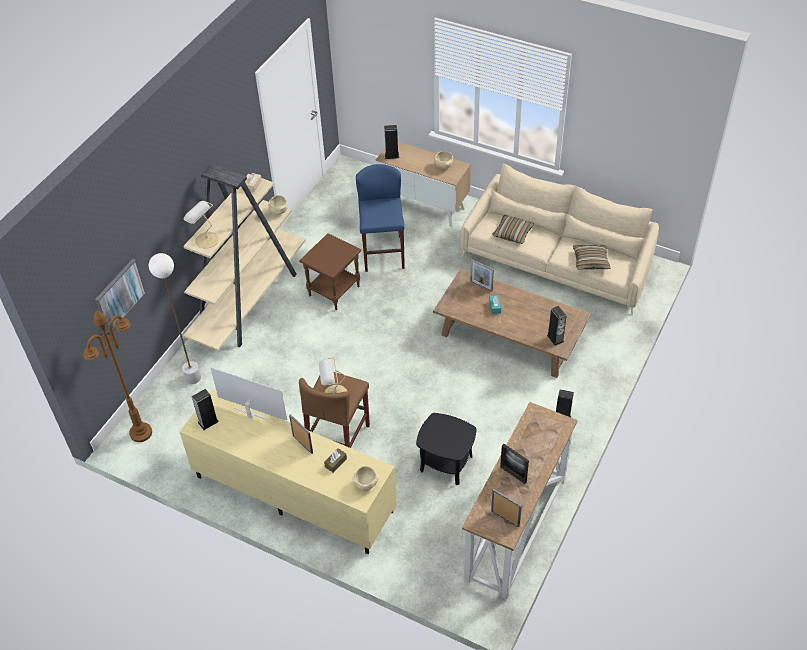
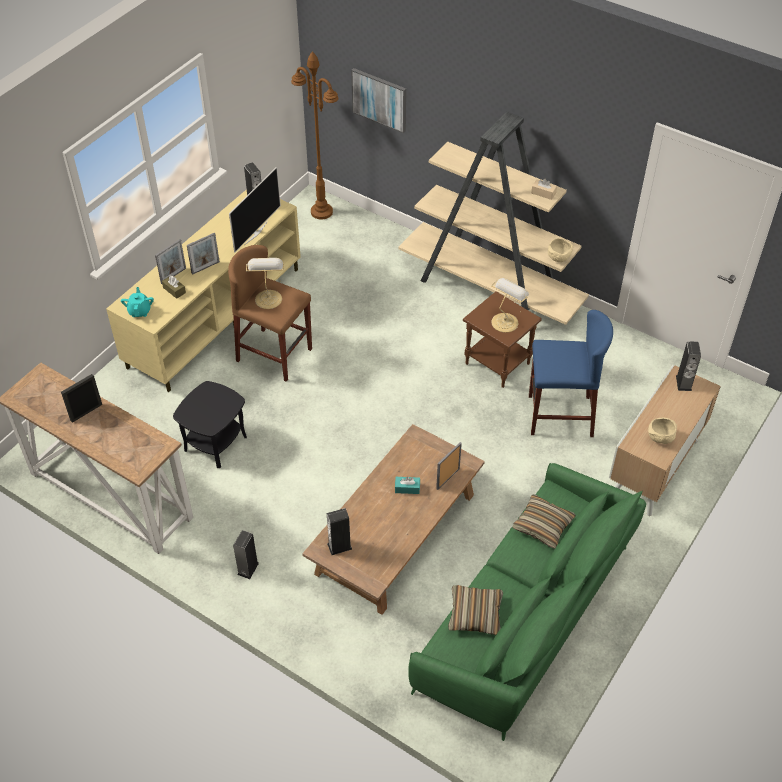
camera: 95 degrees right, 0 degrees up
(193, 378) = (384, 246): white floor lamp -> none
(205, 239) = (454, 156): table lamp -> table lamp (505, 321)
(366, 484) = (139, 311): beige bowl -> turquoise teapot
(505, 518) = (35, 397): picture frame -> picture frame (173, 276)
(557, 262) = (528, 615): beige sofa -> green sofa

